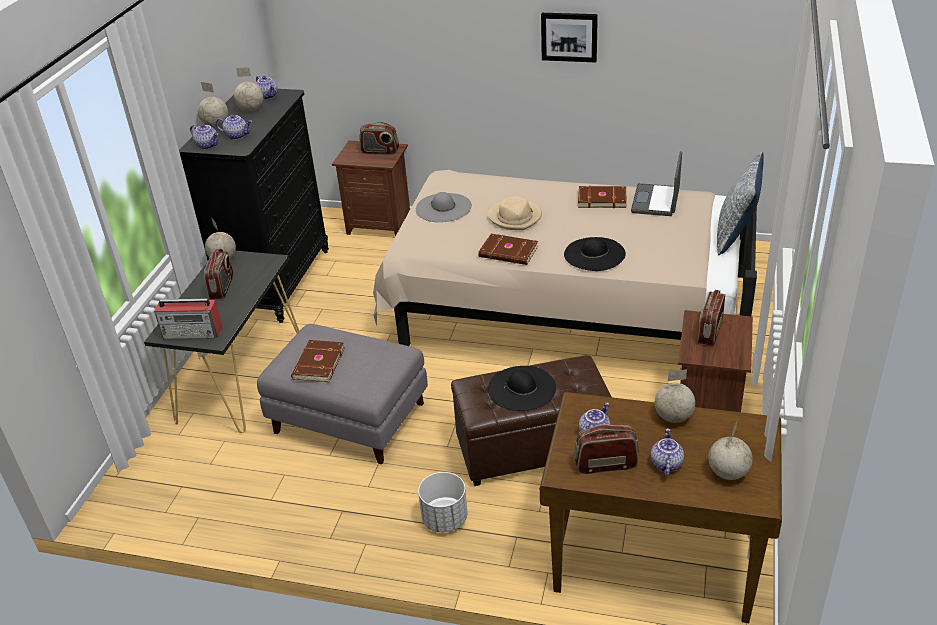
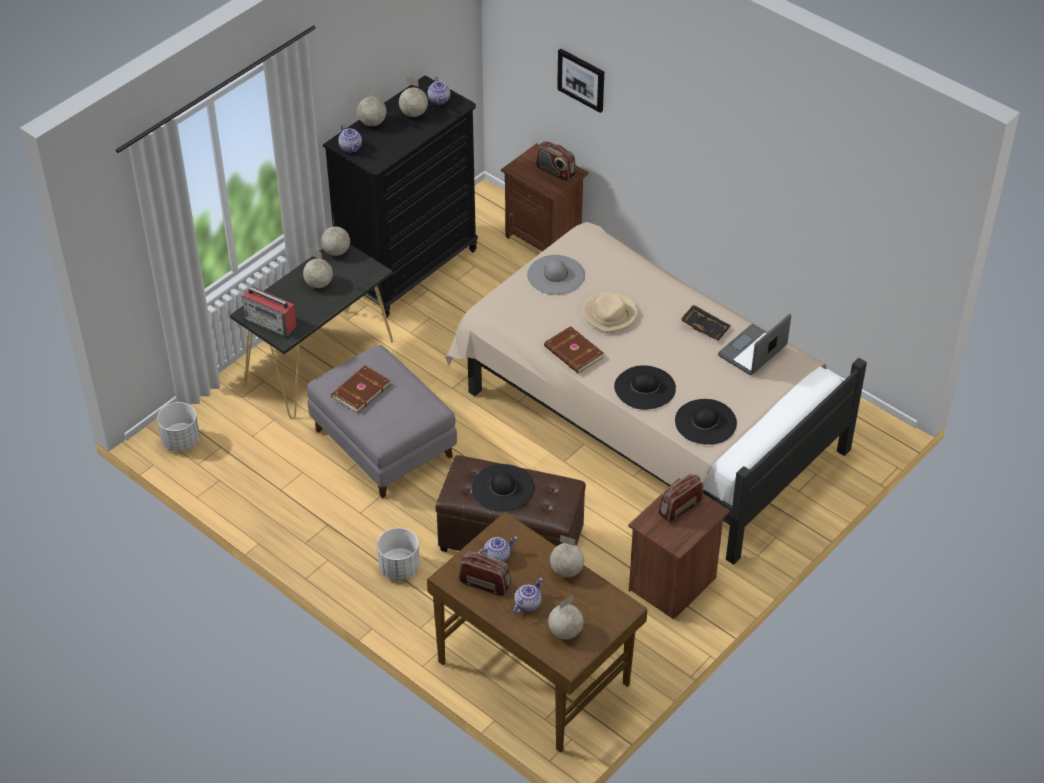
camera: 25 degrees right, 10 degrees up
(133, 498) = (181, 440): none -> white planter
(222, 287) = (319, 283): radio -> globe
(237, 136) = (382, 145): teapot -> none
(569, 36) = (744, 147): picture -> picture (581, 79)
(601, 199) = (705, 327): brown book -> black tray
(670, 258) = (705, 422): none -> black hat
(735, 235) = (791, 421): pillow -> none

